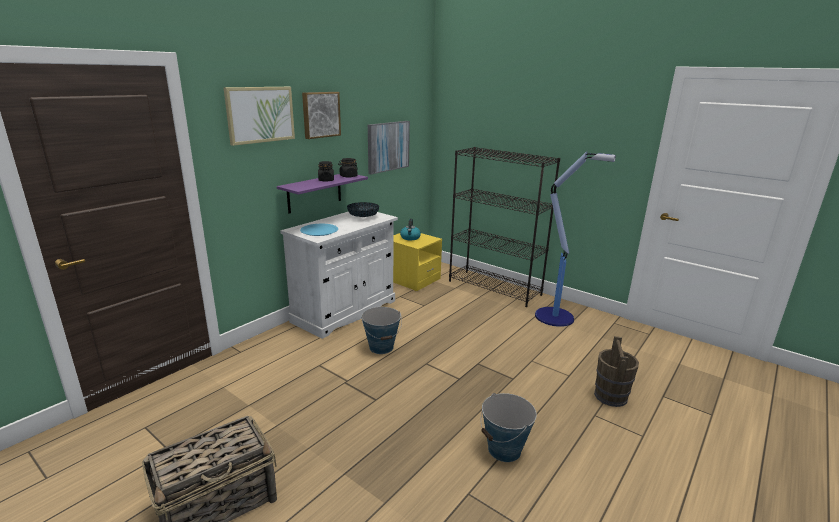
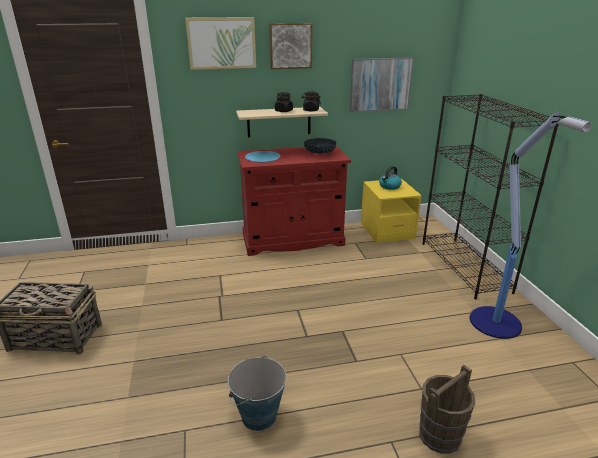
camera: 40 degrees right, 5 degrees up
(314, 192) = (279, 122): purple shelf -> beige shelf
(345, 311) = (292, 240): white cabinet -> red cabinet
(381, 347) = (280, 280): bucket -> none

